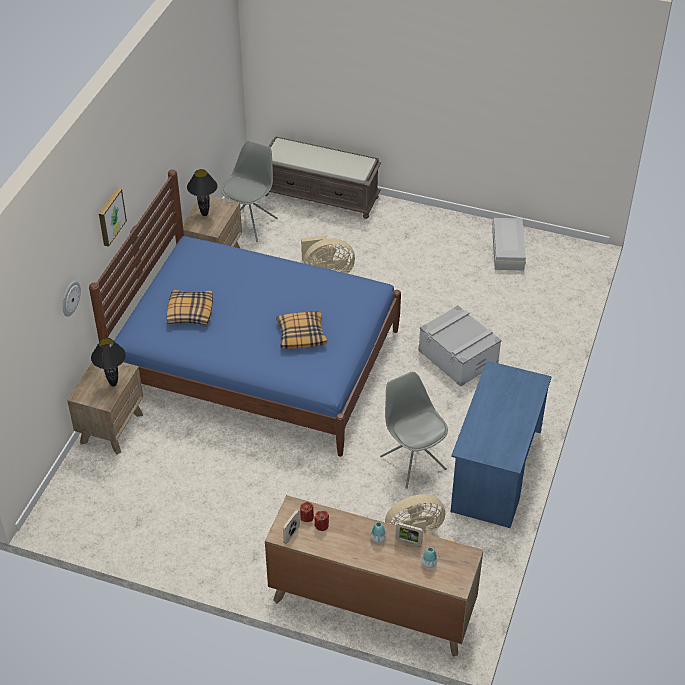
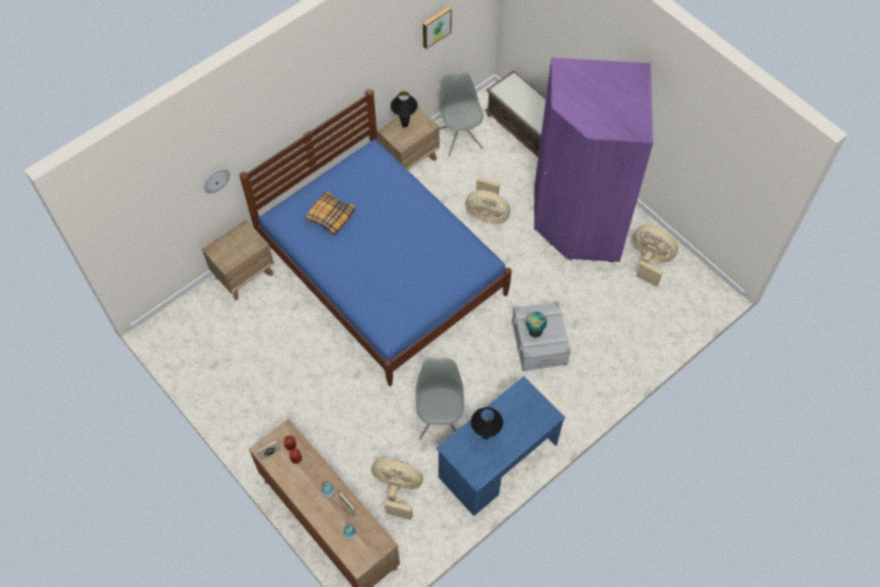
camera: 30 degrees right, 15 degrees up
(110, 216) = (280, 122): picture -> picture (435, 26)
(113, 384) = (241, 251): black table lamp -> black table lamp (485, 436)
(251, 223) = (460, 138): grey chair -> grey chair turned 75 degrees counterclockwise
(301, 334) = (399, 278): pillow -> none
(417, 245) = (578, 221): none -> purple wardrobe
(454, 338) = (534, 331): none -> globe
(507, 250) = (650, 261): white storage box -> beige fan

